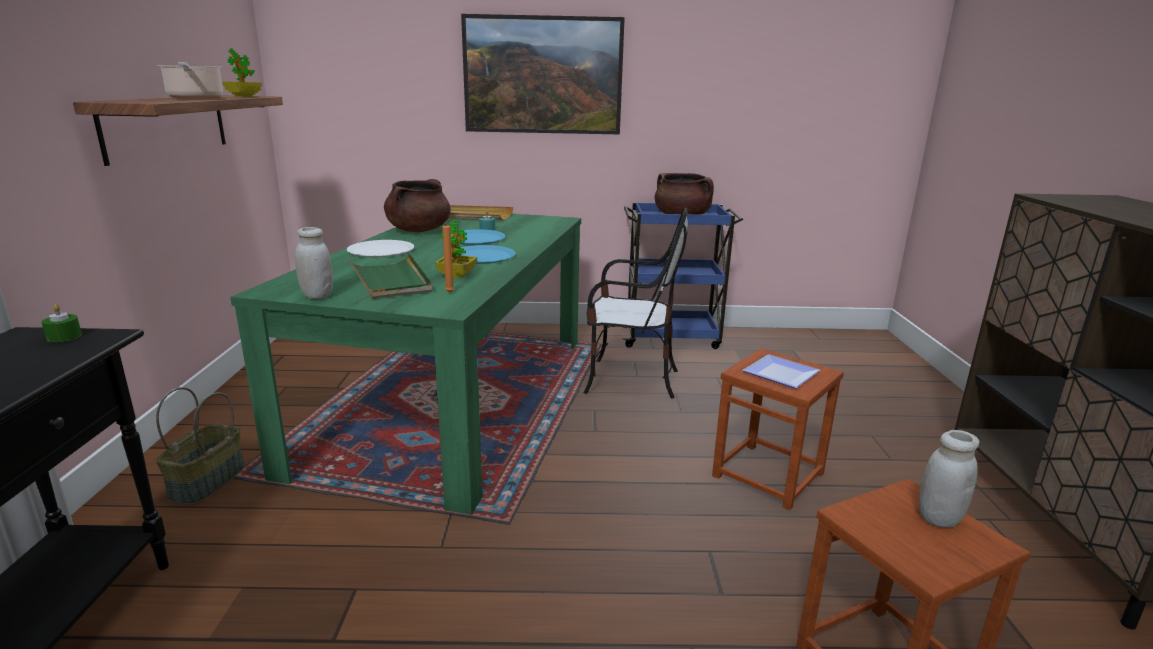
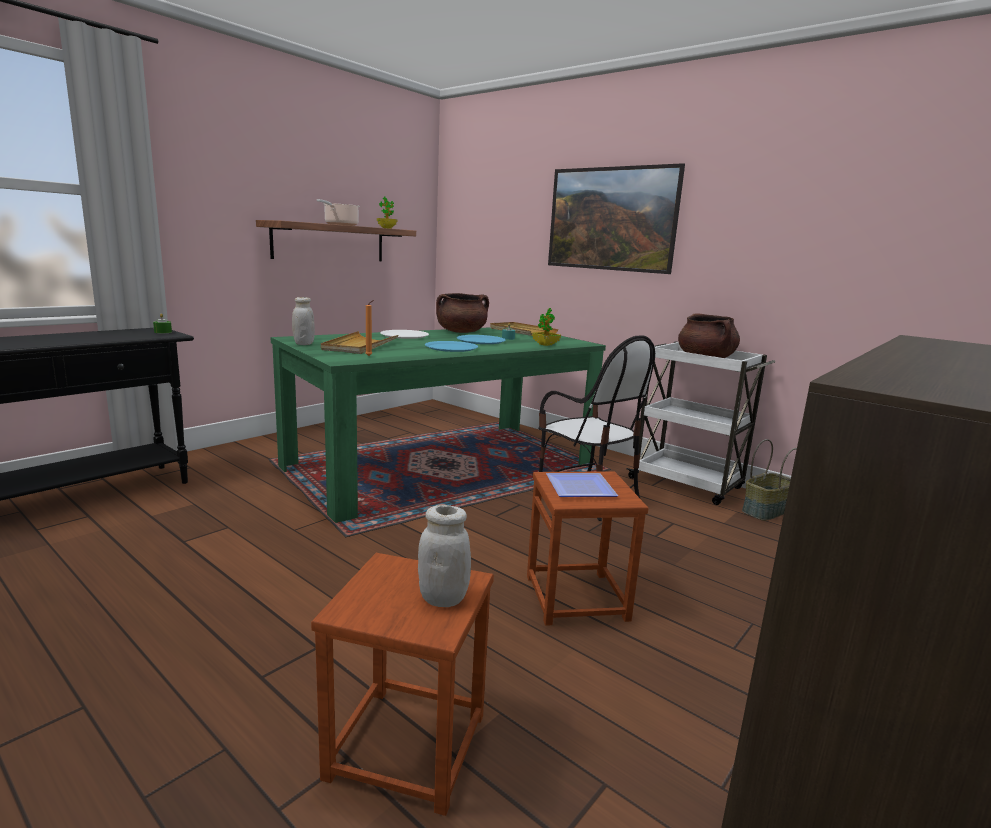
camera: 40 degrees right, 5 degrees down
(208, 482) = (257, 458): basket -> basket (766, 511)
(391, 280) = (360, 346): green tray -> beige tray
(457, 275) = (401, 351): potted plant -> potted plant (545, 344)
(672, 337) = (687, 484): blue cart -> white cart

